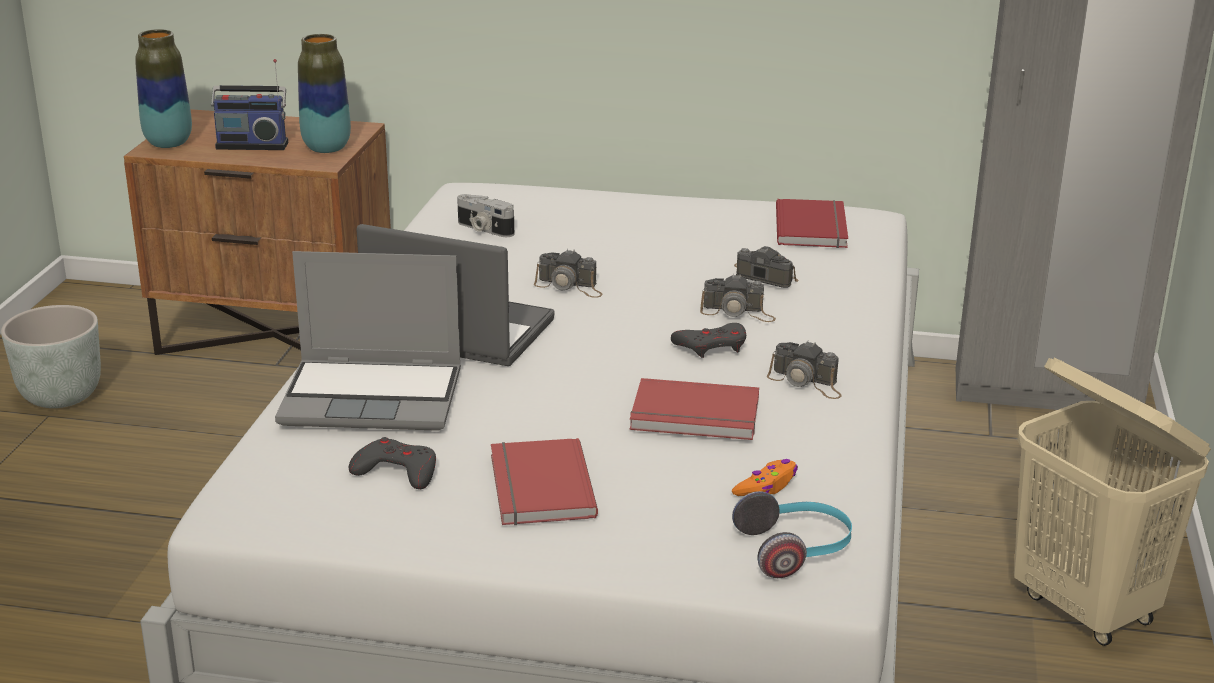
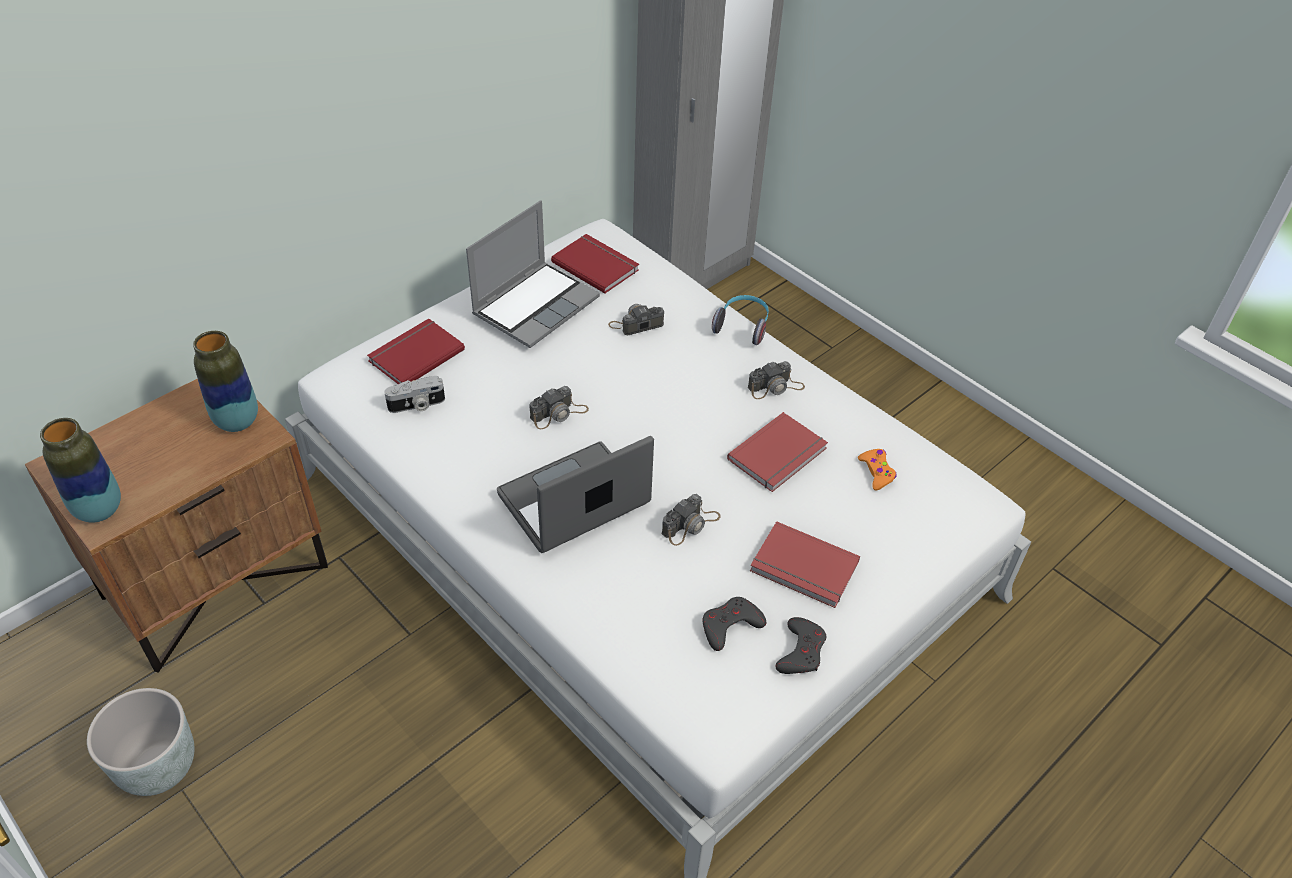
camera: 55 degrees left, 20 degrees up
(253, 144) = (172, 459): radio -> none
(374, 397) = (627, 590): laptop -> laptop (536, 305)
(547, 205) = (414, 354): none -> red book
(712, 346) = (701, 398): grey game controller -> grey game controller (801, 651)
(738, 312) = (669, 362): camera -> camera (690, 525)
(795, 550) = (948, 500): headphones -> headphones (742, 326)
(1085, 609) = (887, 404): beige laundry basket -> none

